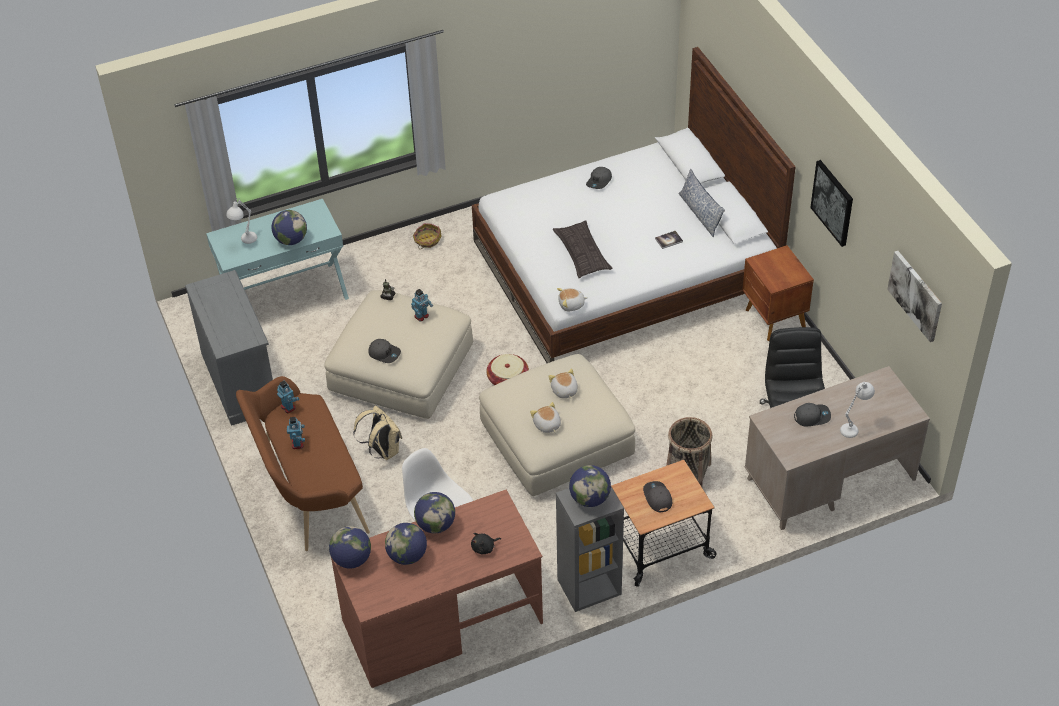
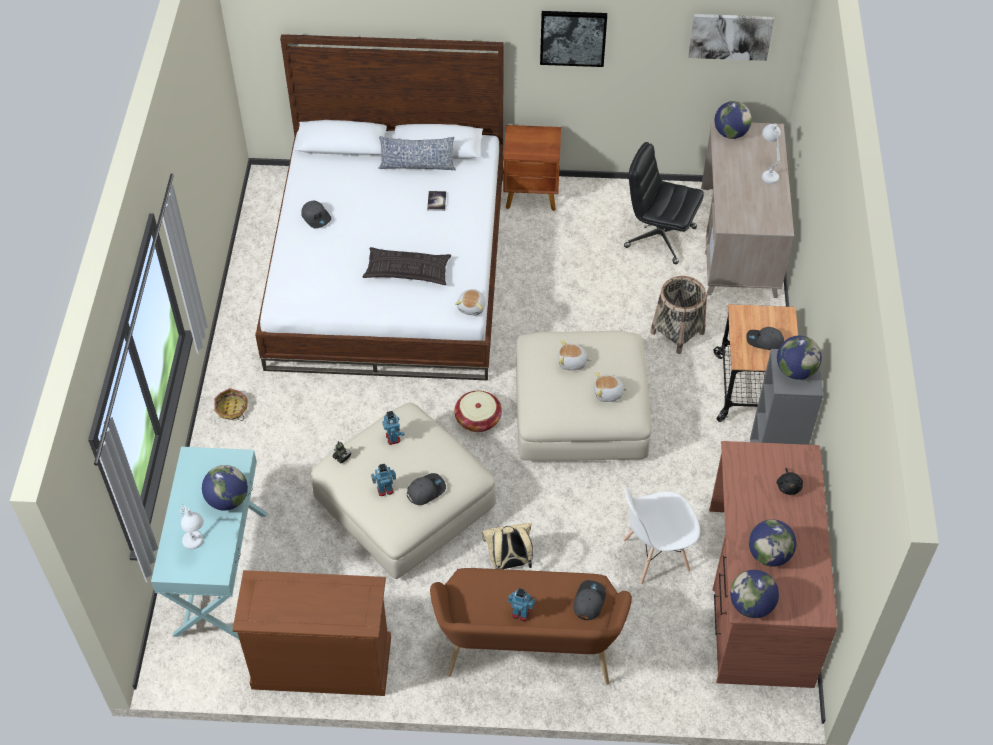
camera: 65 degrees left, 5 degrees up
(240, 381) = (321, 662): grey dresser -> brown dresser
(288, 407) = (462, 603): toy robot -> toy robot (385, 489)
(435, 525) = (739, 515): globe -> globe (730, 133)
(812, 416) = (740, 193): grey cap -> grey cap (588, 601)

